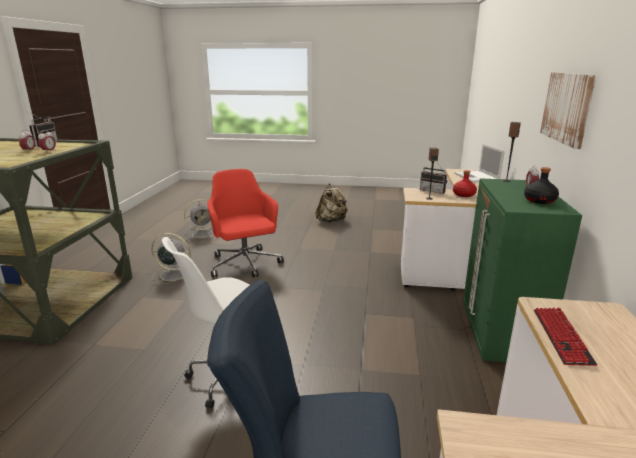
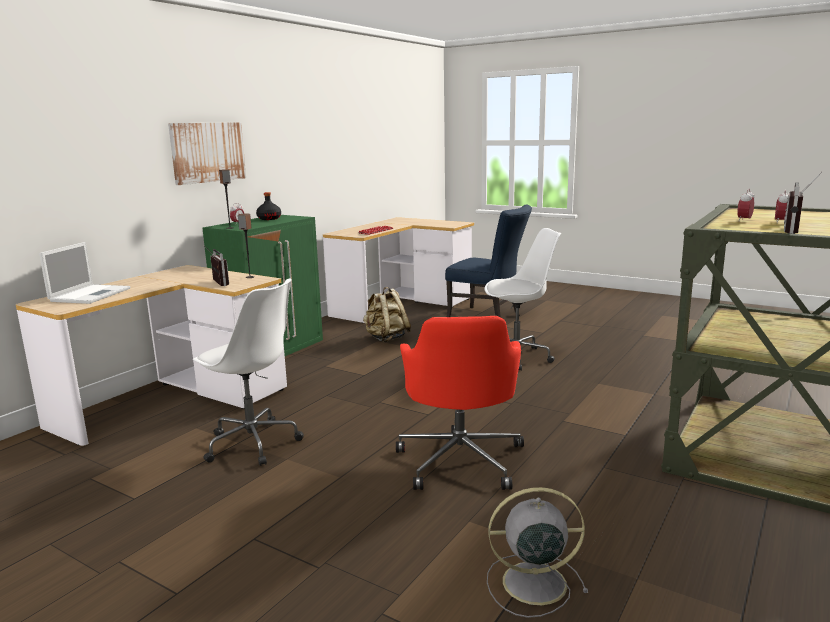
camera: 155 degrees left, 5 degrees down
(172, 275) = (589, 463): grey fan -> none
(331, 221) = (164, 554): beige backpack -> beige backpack (386, 338)
(360, 252) = (255, 444): none -> white office chair
(464, 195) = (201, 277): red bottle -> none

